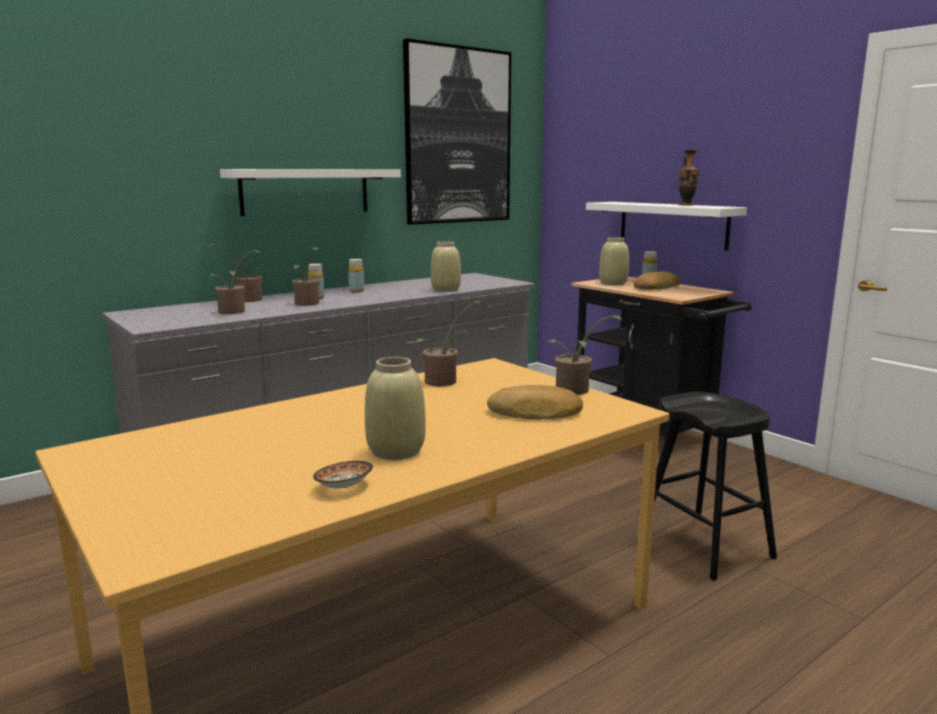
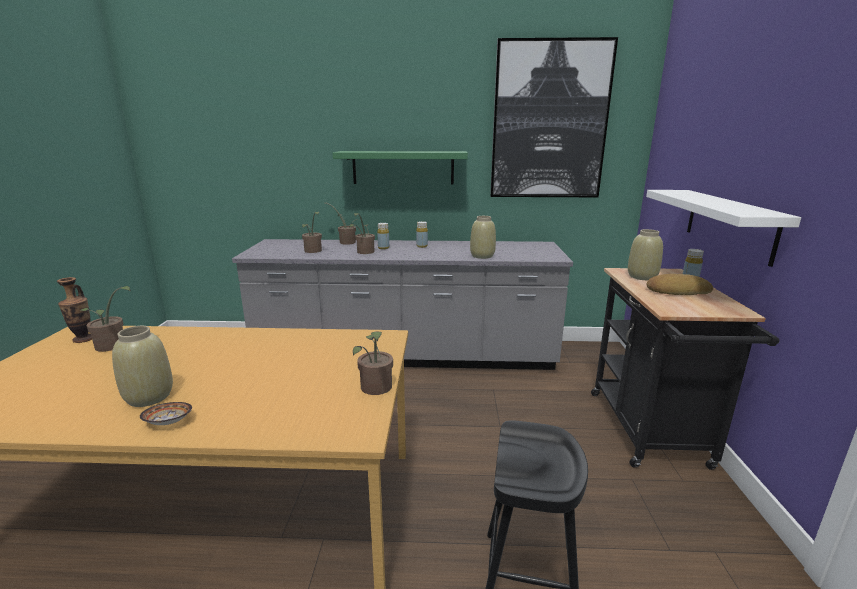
camera: 40 degrees right, 5 degrees up
(305, 191) = (403, 167): white shelf -> green shelf
(344, 487) = (62, 415): bowl -> bowl (168, 422)
(445, 381) = (323, 343): potted plant -> potted plant (113, 346)
(536, 412) = (296, 400): bread -> none
(686, 205) = (731, 205): vase -> vase (83, 339)

